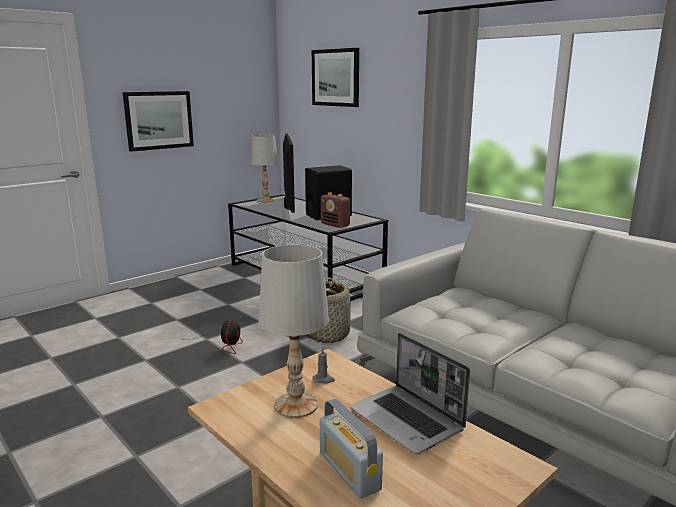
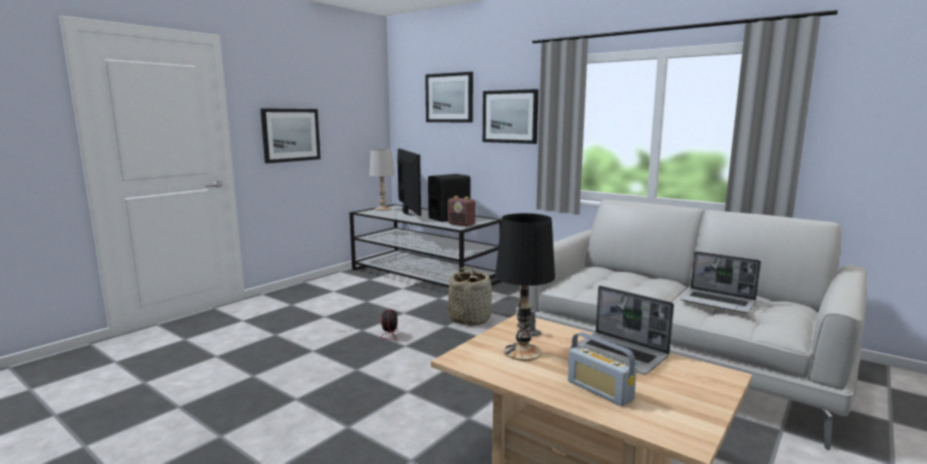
camera: 10 degrees left, 5 degrees down
(296, 404) = (522, 352): white table lamp -> black table lamp
(396, 101) = (510, 116): none -> picture
(584, 352) = (718, 302): none -> laptop

